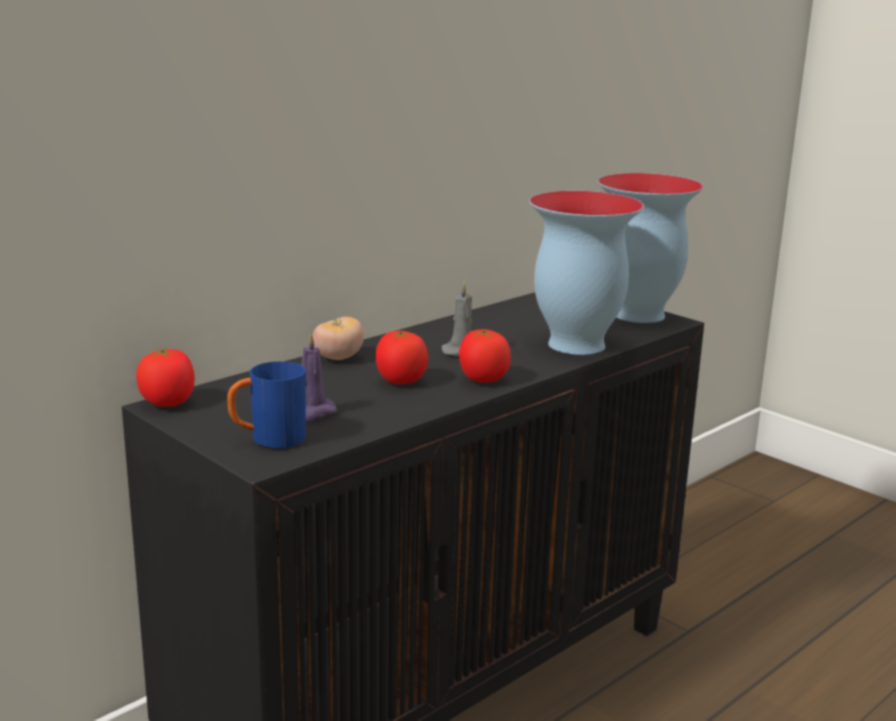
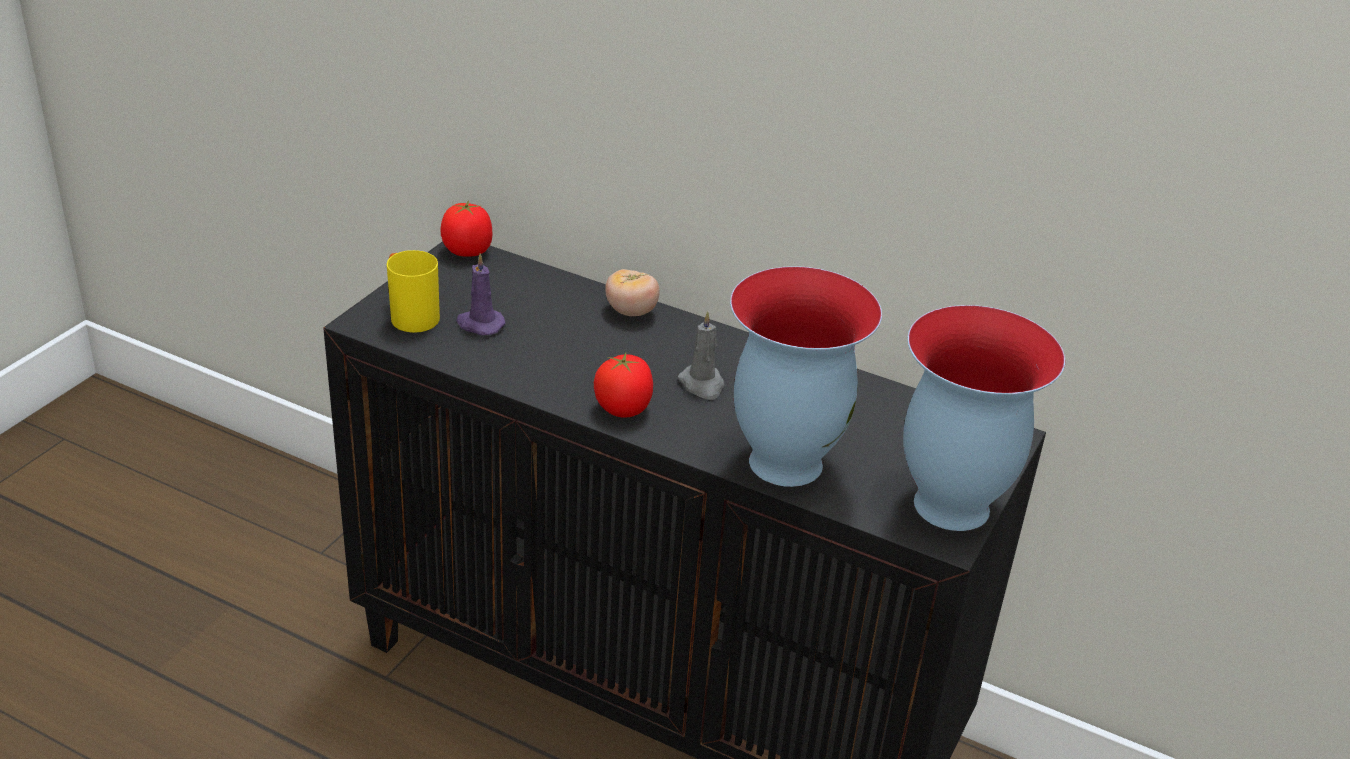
camera: 70 degrees right, 15 degrees up
(268, 440) = (409, 315): blue mug -> yellow mug
(400, 381) = (588, 359): tomato -> none

